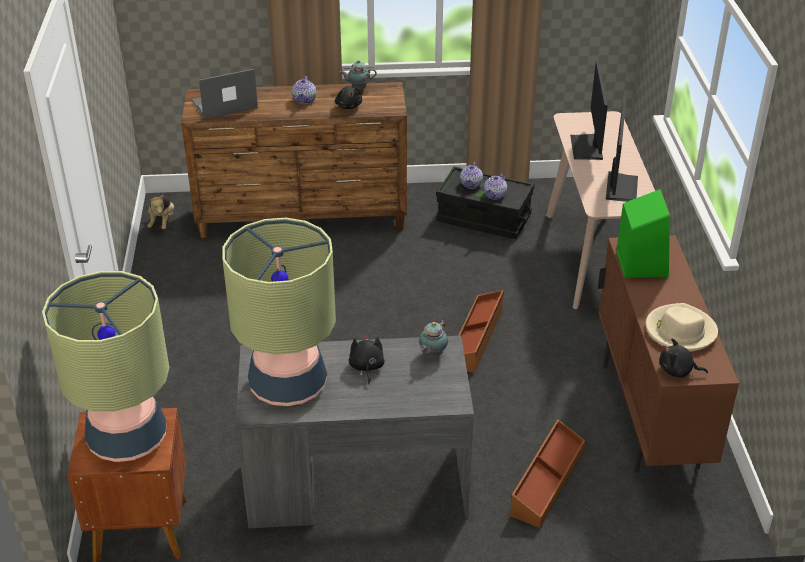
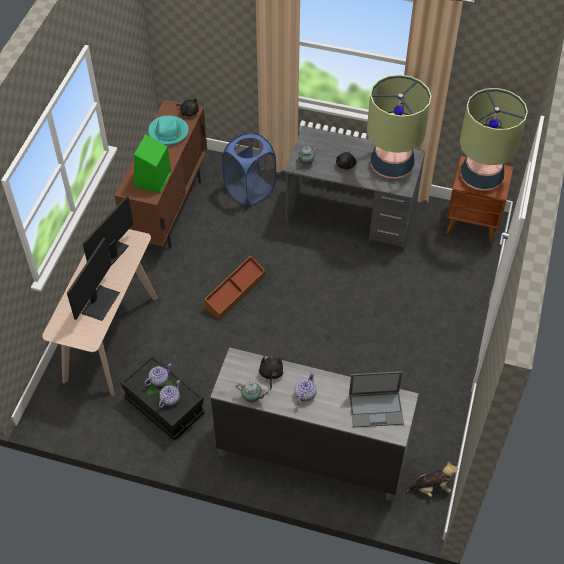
camera: 160 degrees left, 15 degrees up
(162, 222) = (431, 488): plush toy -> plush toy turned 60 degrees clockwise
(303, 218) = (310, 454): brown dresser -> grey dresser
(546, 481) = (250, 190): brown storage box -> blue laundry basket
(680, 331) = (168, 132): beige hat -> turquoise hat

